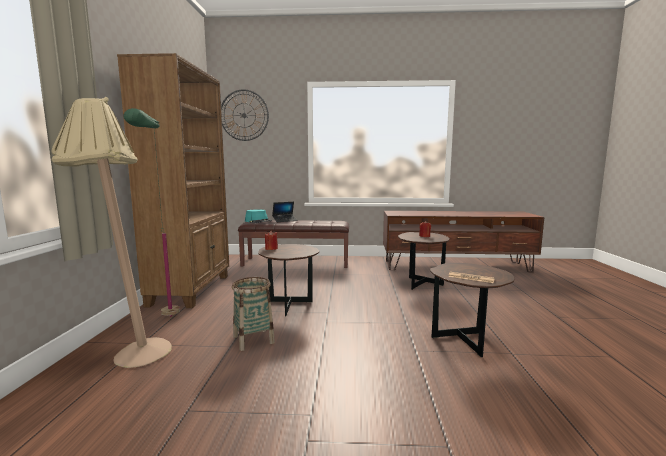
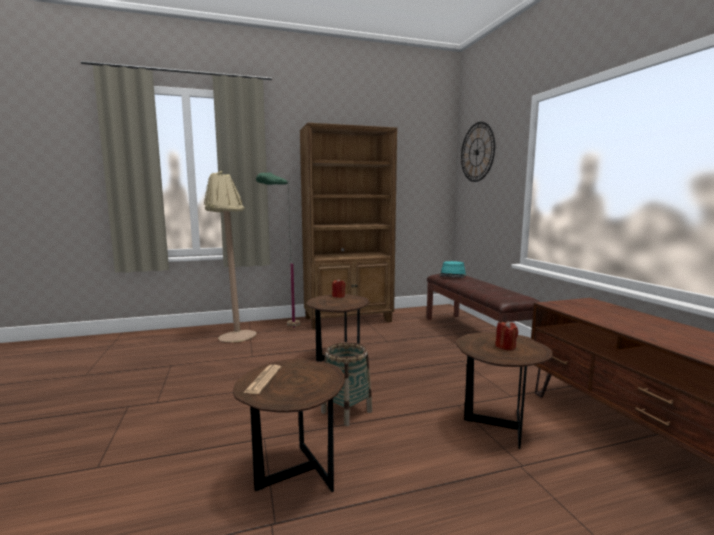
camera: 70 degrees right, 0 degrees up
(253, 339) = (265, 360): basket -> basket (346, 412)
(285, 220) = (476, 281): laptop -> none

